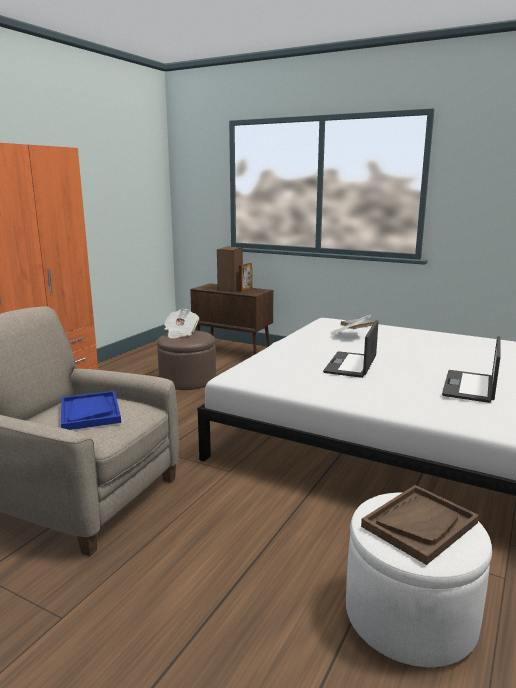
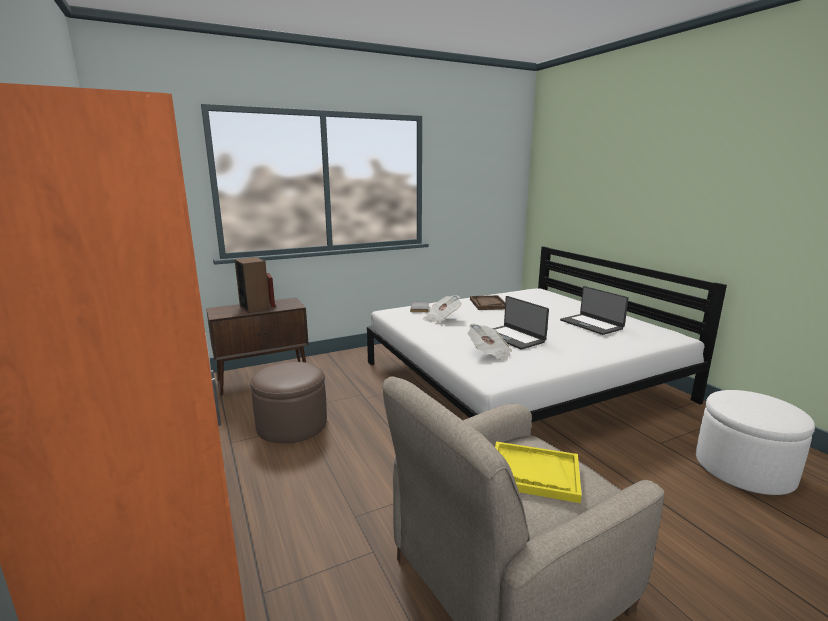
camera: 55 degrees left, 0 degrees up
(90, 412) = (534, 473): blue tray -> yellow tray
(180, 333) = (276, 373): newspaper -> newspaper (489, 354)
(419, 524) = (759, 406): brown tray -> brown tray (488, 304)

